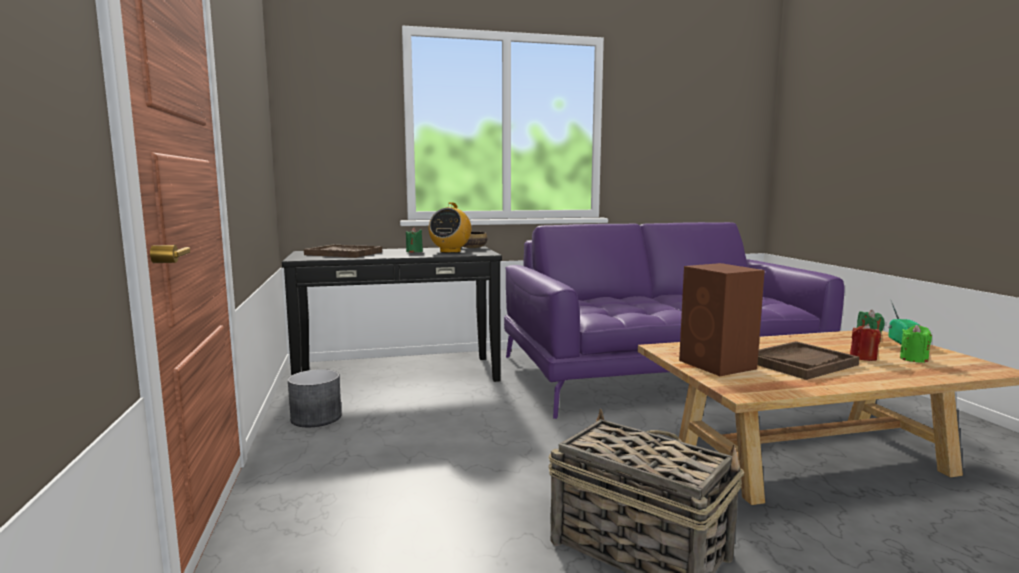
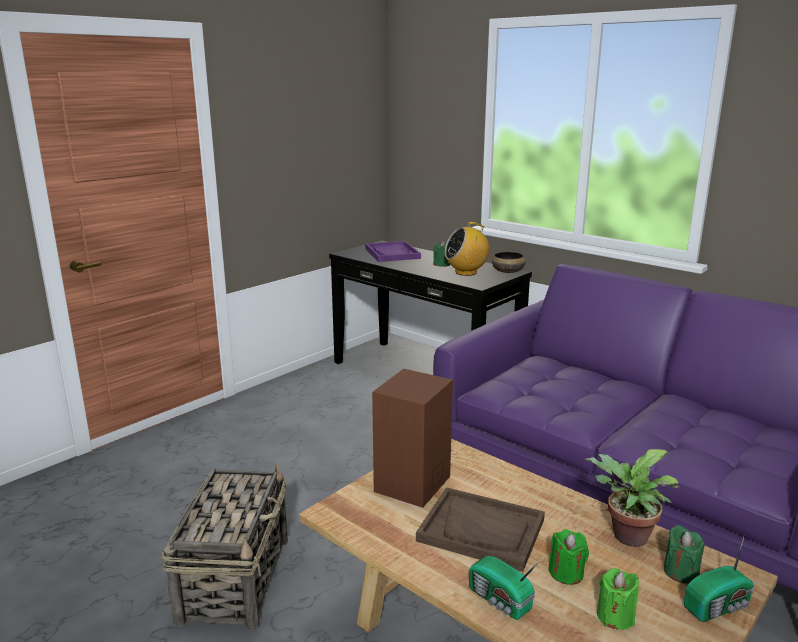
camera: 55 degrees right, 10 degrees up
(316, 418) = (311, 385): grey planter -> none
(344, 253) = (392, 253): brown tray -> purple tray
(825, 340) = (626, 537): none -> potted plant
(863, 357) = (566, 573): red candle -> green candle
(893, 376) = (500, 600): none -> radio

